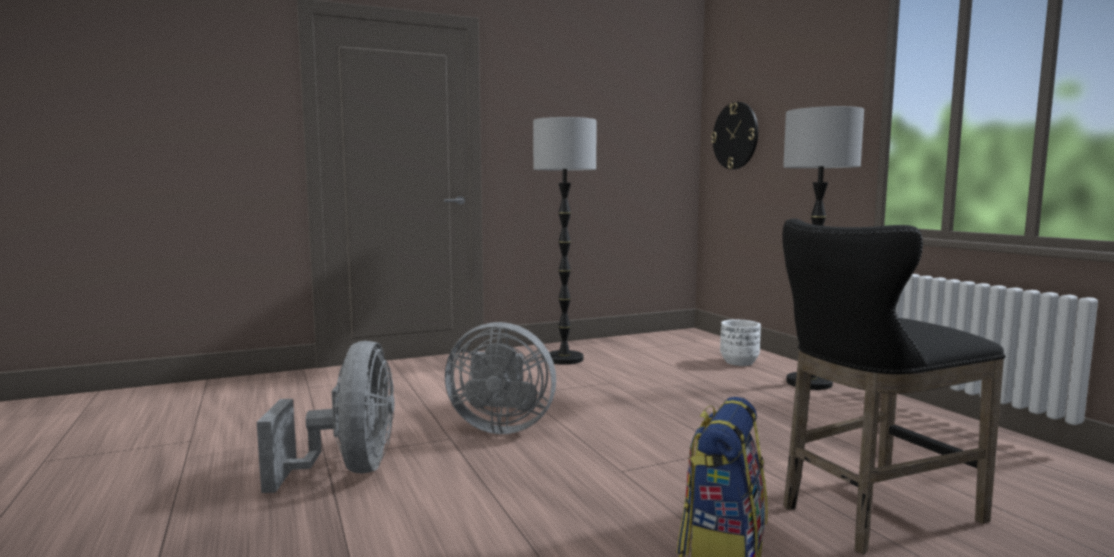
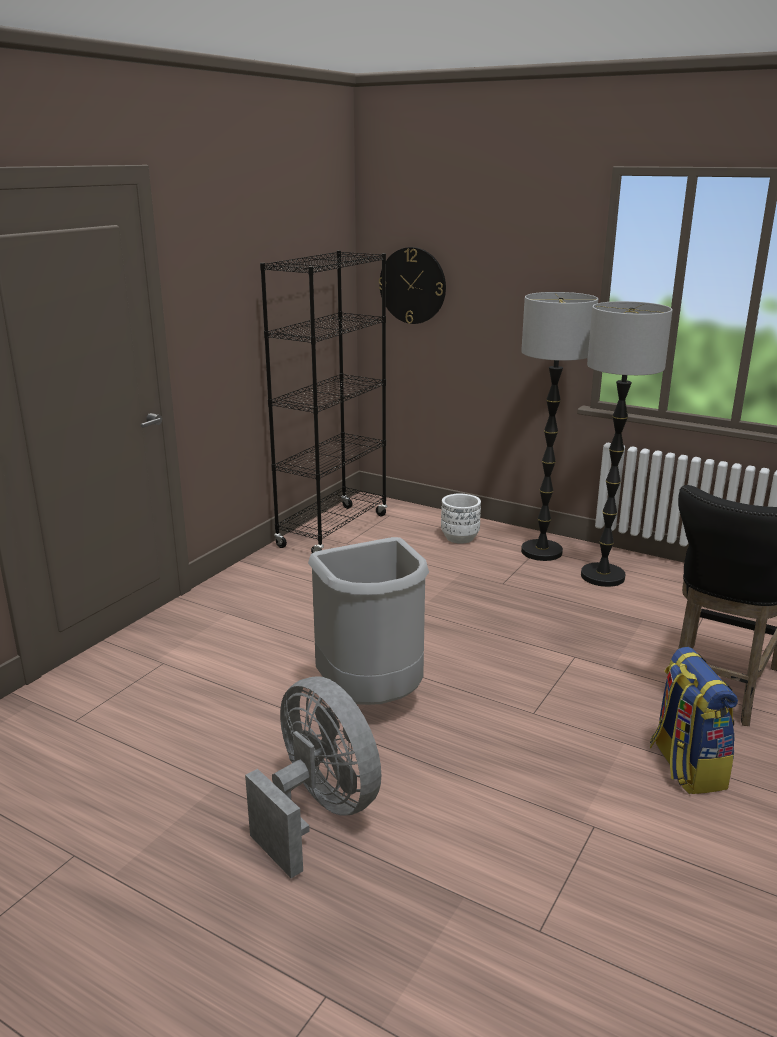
camera: 35 degrees left, 15 degrees up
(500, 427) = (372, 700): grey fan -> grey trash can
(564, 359) = (299, 580): floor lamp -> floor lamp (602, 576)
(635, 342) = (333, 531): none -> black bookcase

